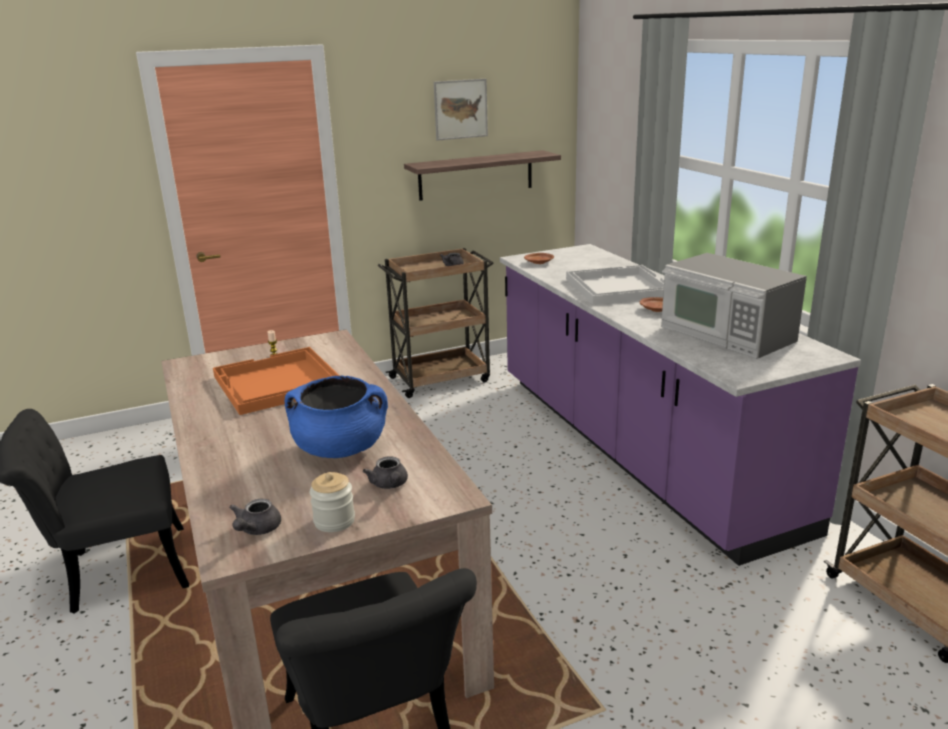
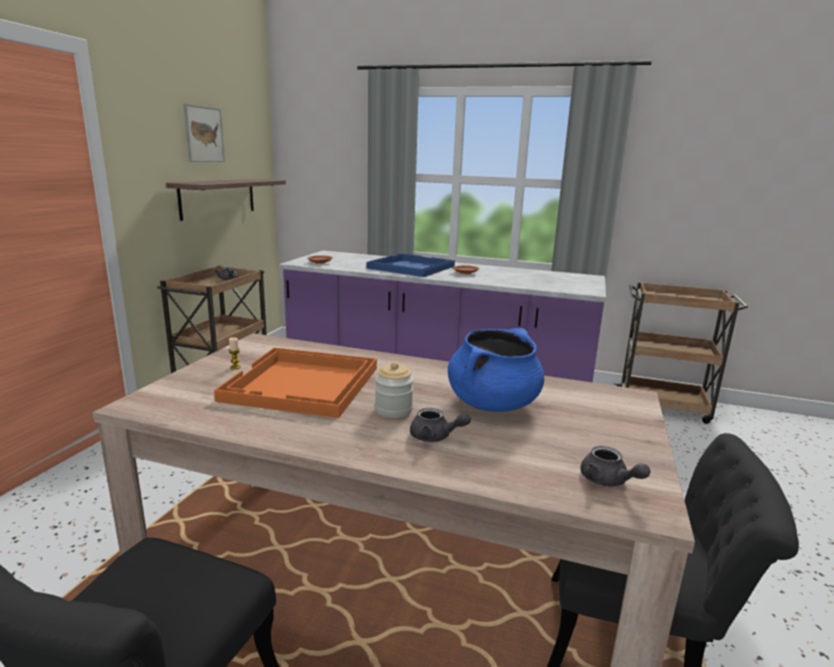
camera: 50 degrees left, 5 degrees down
(334, 521) = (627, 445): jar -> jar (393, 410)
(389, 485) = (586, 408): grey teapot -> grey teapot (435, 437)
(617, 287) = (410, 267): white tray -> blue tray
(726, 334) = (530, 277): microwave -> none

